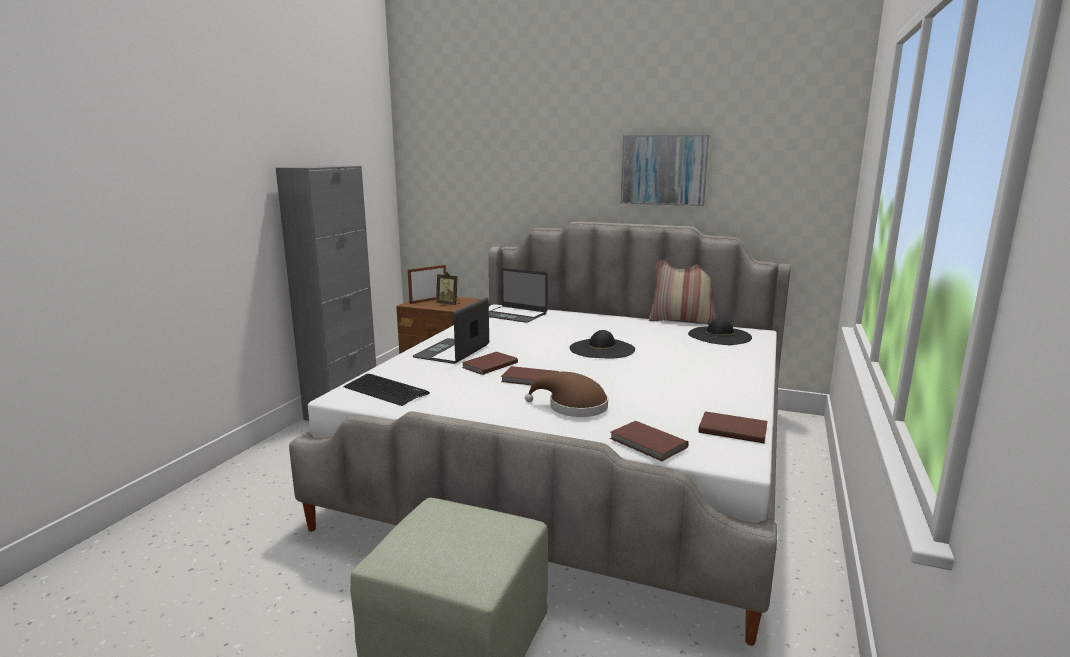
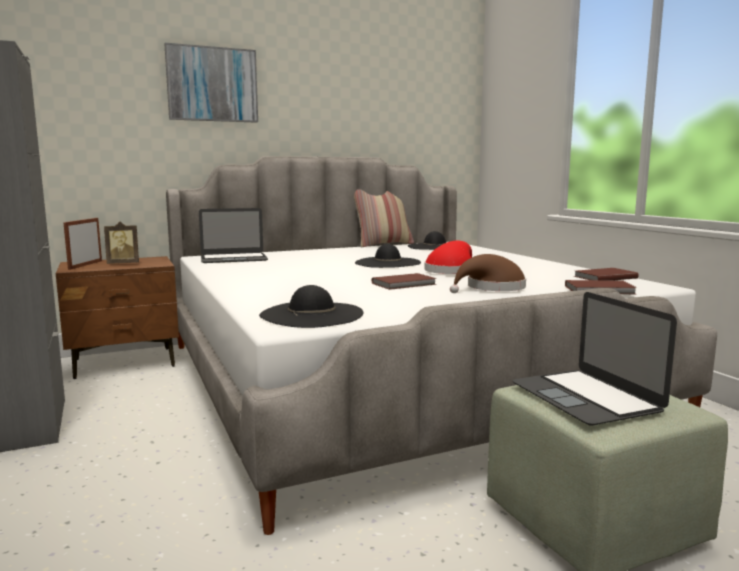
camera: 45 degrees left, 5 degrees down
(386, 390) = (311, 314): keyboard -> black hat
(452, 351) = (269, 284): laptop -> laptop (585, 396)
(488, 365) = (338, 284): brown book -> none
(616, 375) = (451, 271): none -> red hat
(663, 170) = (342, 105): picture -> picture (212, 84)

